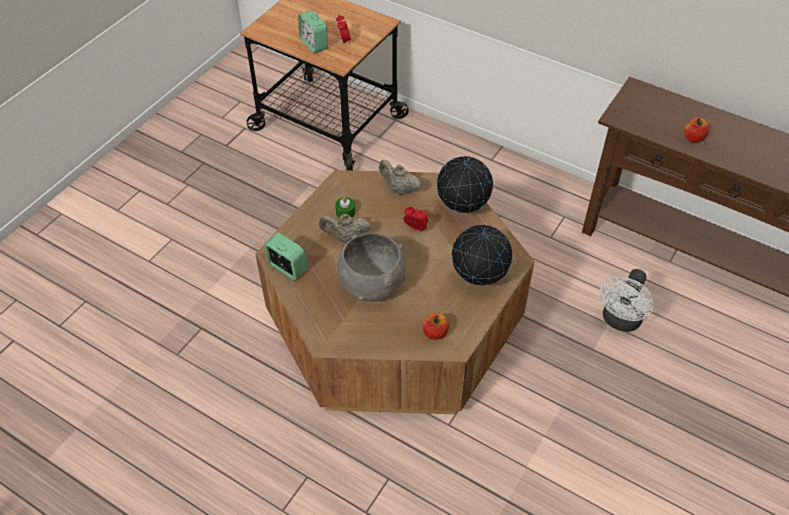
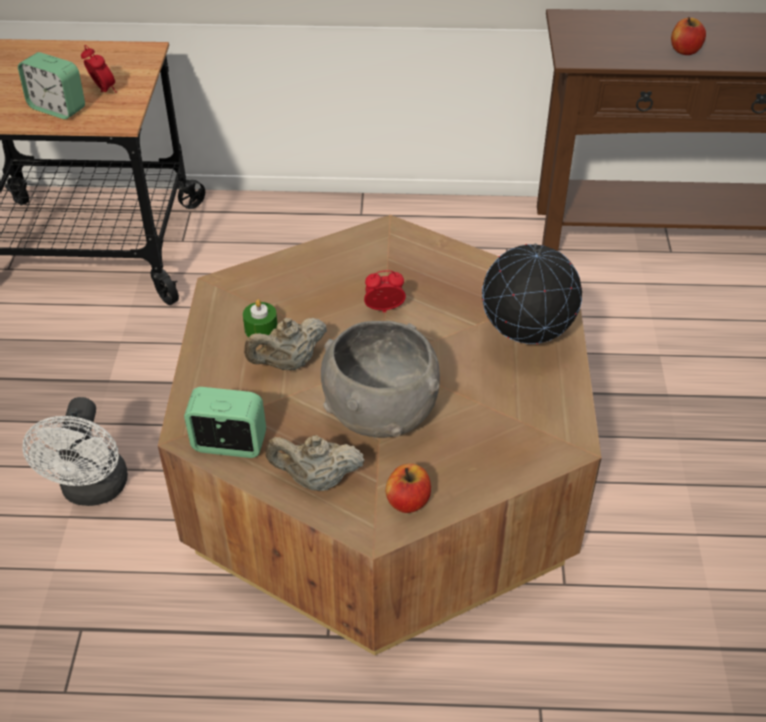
camera: 30 degrees left, 5 degrees down
(399, 189) = (316, 267): beige teapot -> beige teapot (316, 480)
(435, 333) = (526, 438): apple -> apple (408, 501)
(462, 209) = (428, 259): globe -> none
(620, 321) = (671, 346): white fan -> white fan (93, 491)

